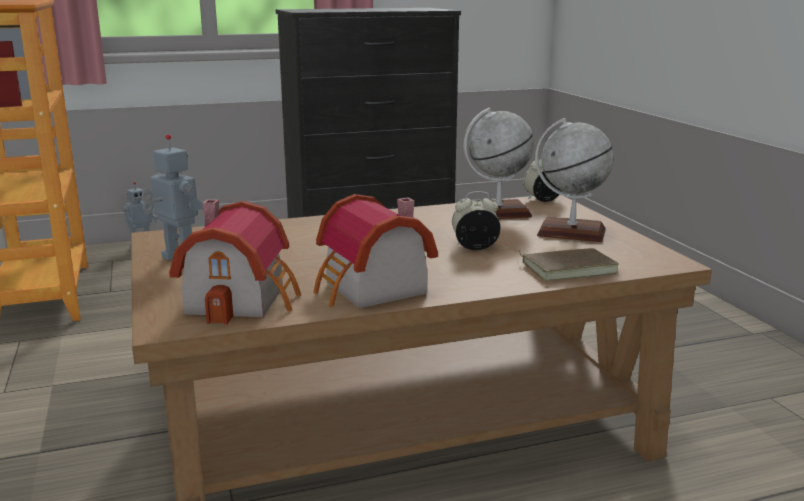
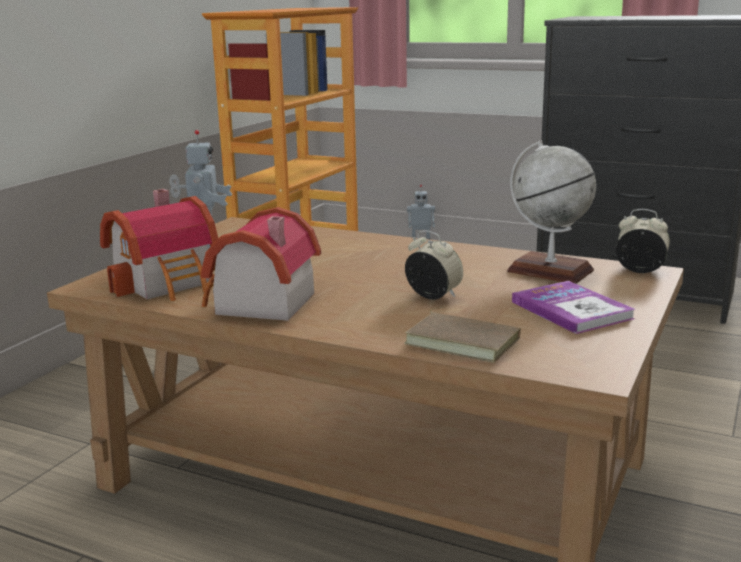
camera: 45 degrees right, 0 degrees up
(571, 232) = (571, 310): globe -> book

